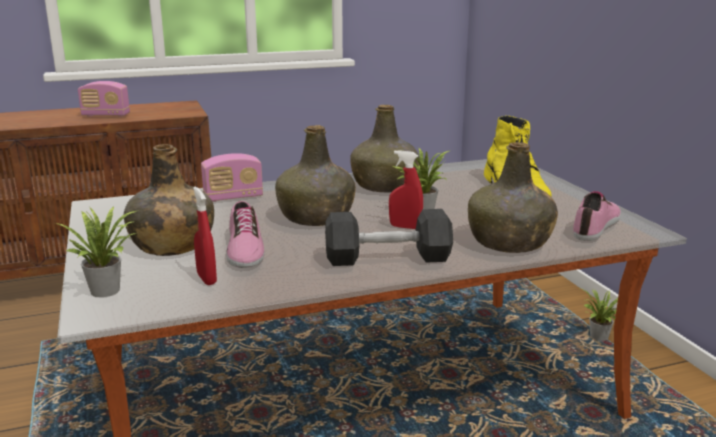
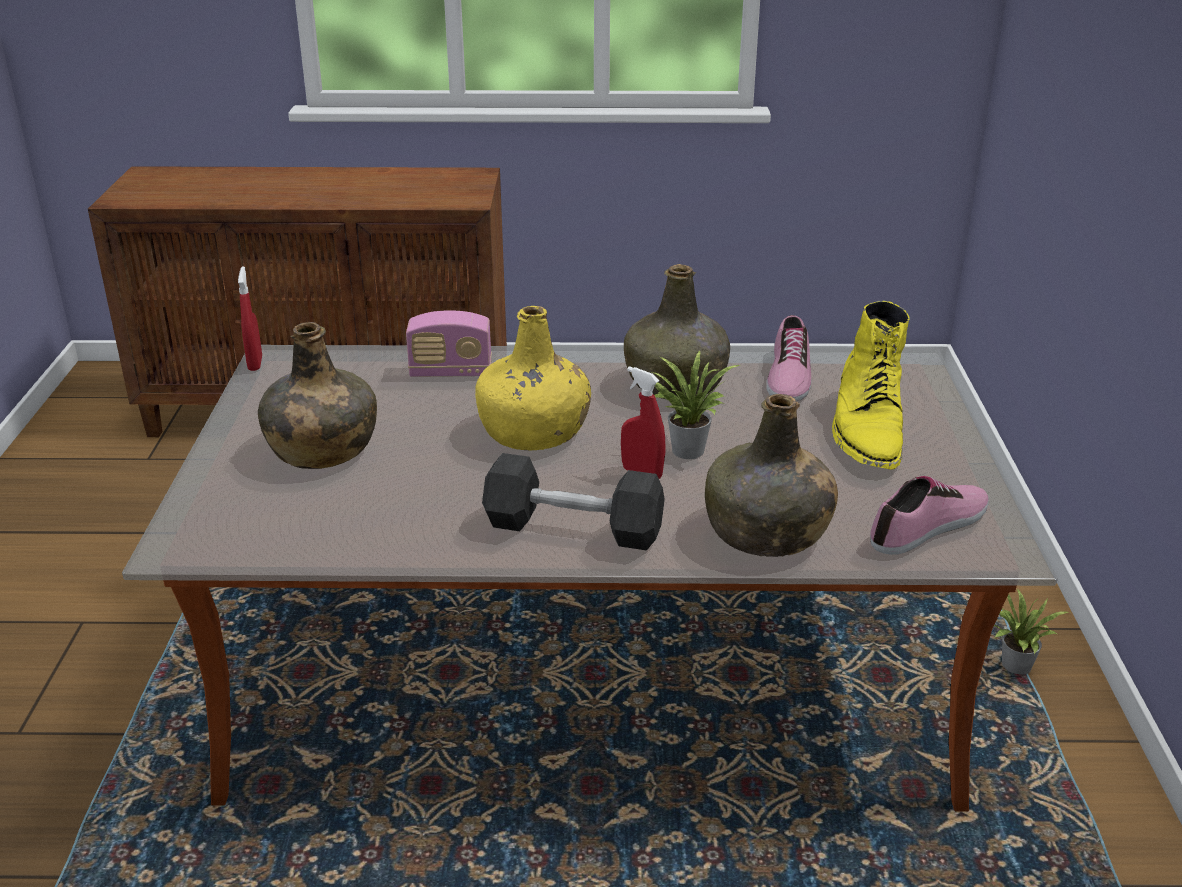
camera: 20 degrees right, 10 degrees up
(106, 115) = (353, 191): radio -> none
(108, 289) = (209, 510): potted plant -> none
(206, 279) = (327, 517): red spray bottle -> red spray bottle (255, 363)
(243, 249) = (402, 473): shoe -> shoe (787, 375)
(316, 217) = (534, 432): green bottle -> yellow bottle

